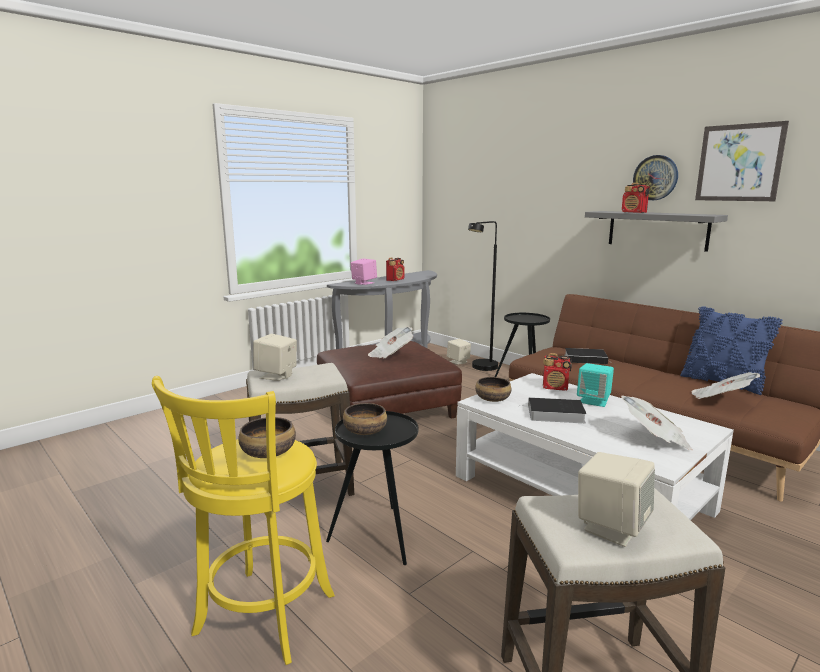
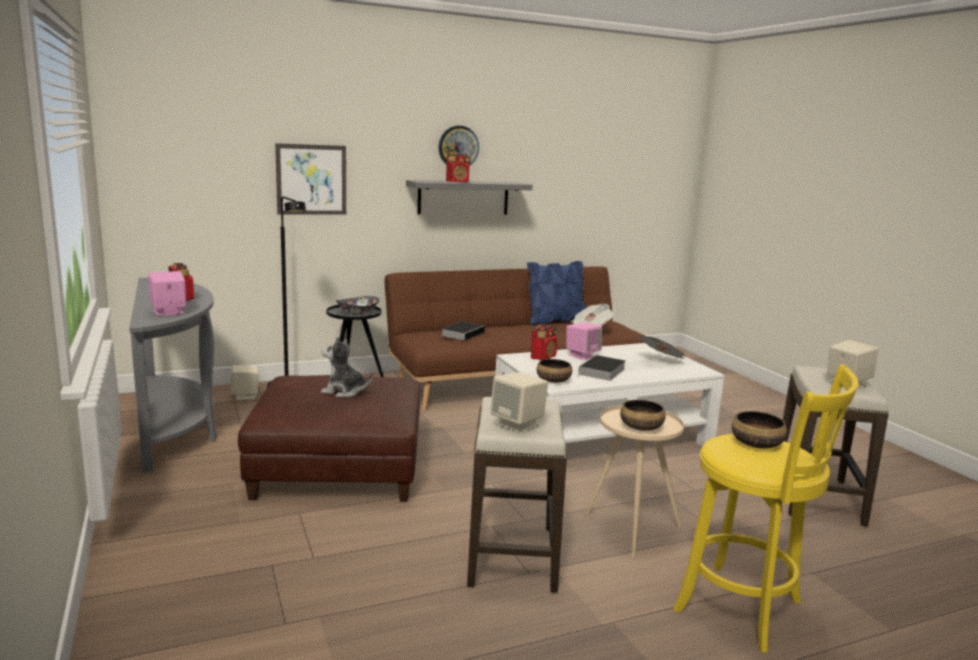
camera: 70 degrees left, 0 degrees up
(378, 534) = (630, 529): black side table -> beige side table
(390, 354) = (344, 392): newspaper -> plush toy
(525, 320) = (358, 313): none -> bowl
(594, 401) = (582, 355): turquoise speaker -> pink speaker
(739, 163) = (524, 138): picture -> picture (311, 179)

